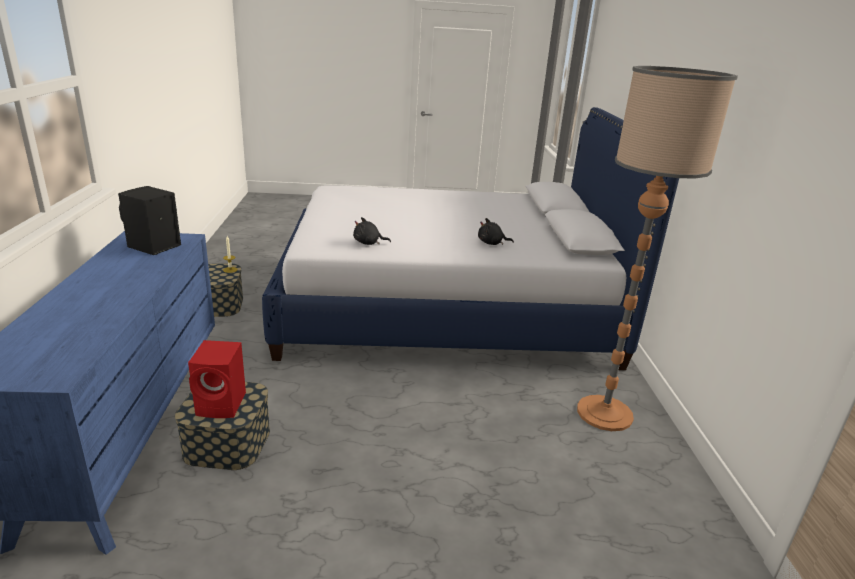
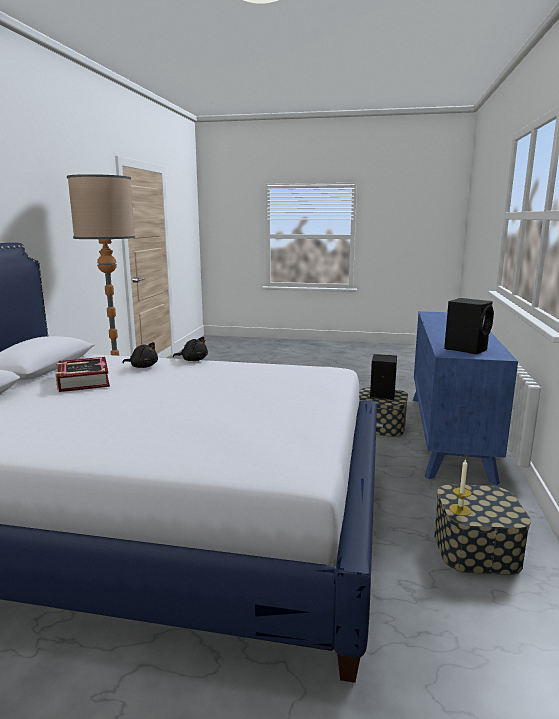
camera: 165 degrees left, 10 degrees down
(223, 405) = (381, 394): red speaker -> black speaker
(368, 243) = (272, 370): black plush toy -> black plush toy (193, 360)
(514, 227) = (83, 381): none -> book

